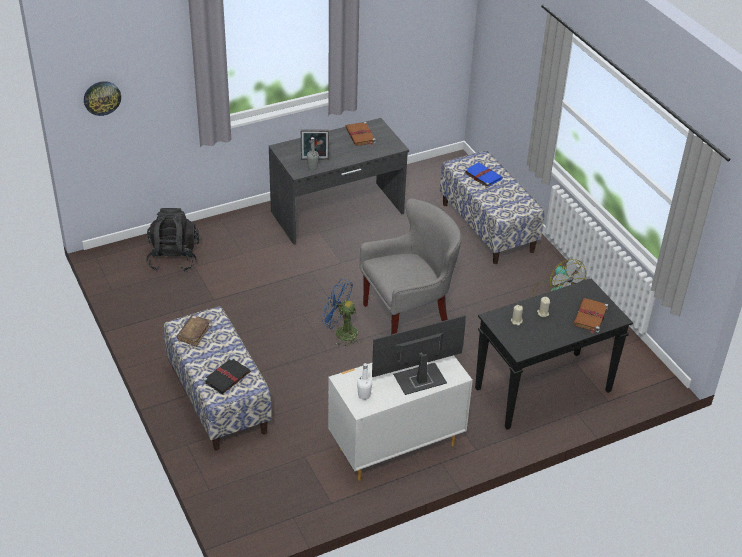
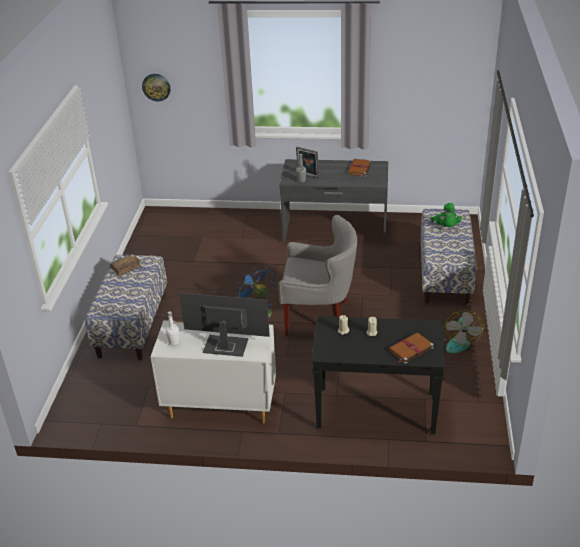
camera: 35 degrees right, 5 degrees down
(173, 258) = (193, 227): black backpack -> none
(227, 377) = (118, 302): black book -> none
(482, 175) = (446, 226): blue book -> green plush toy

